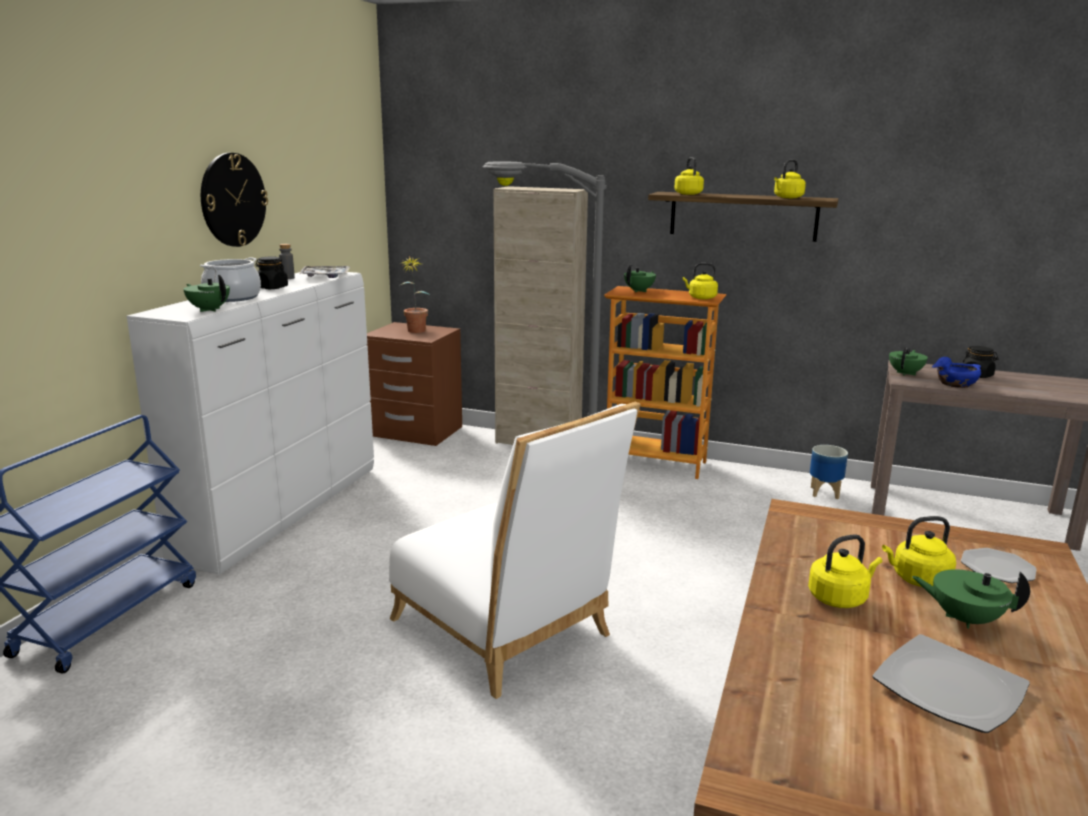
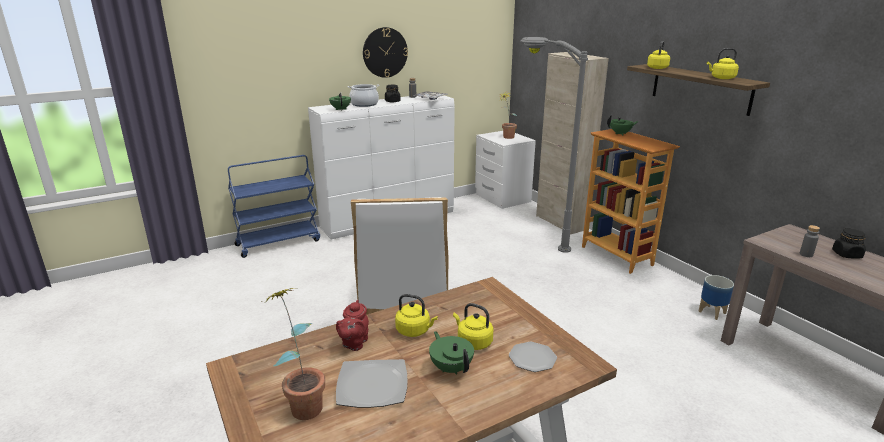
camera: 40 degrees right, 5 degrees up
(415, 432) = (502, 198): brown nightstand -> white nightstand
(700, 298) = (651, 145): yellow kettle -> none
(816, 650) = (354, 343): none -> red teapot
(906, 373) = (778, 236): green teapot -> none
(939, 763) = (302, 403): none -> potted plant
(955, 383) = (806, 254): blue bowl -> grey bottle

